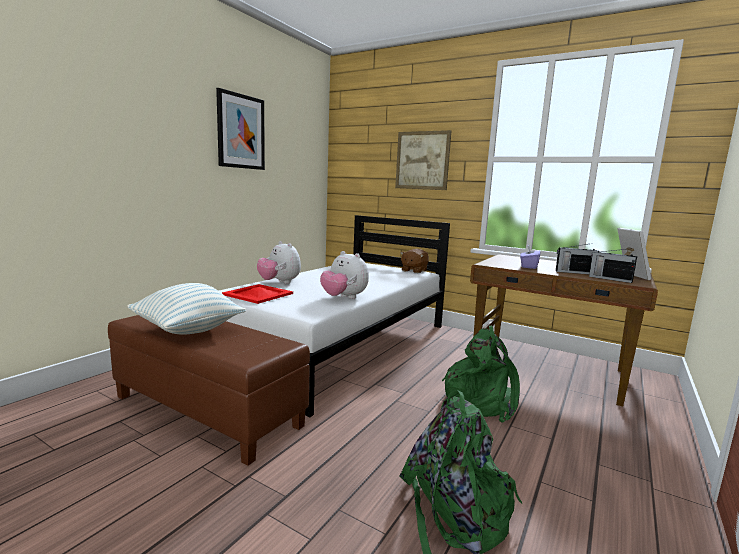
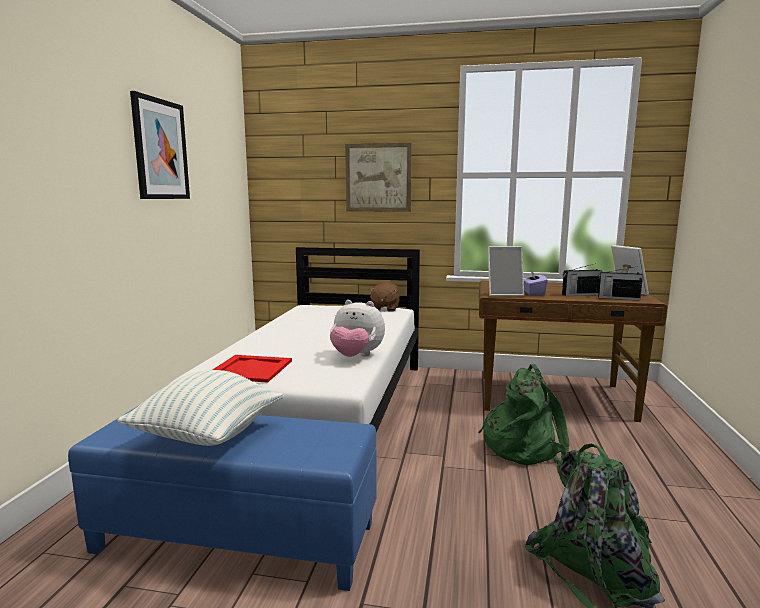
camera: 20 degrees left, 0 degrees up
(208, 410) = (237, 536): brown ottoman -> blue ottoman
(279, 283) = (253, 348): plush toy -> none
(498, 264) = (504, 294): none -> picture frame

